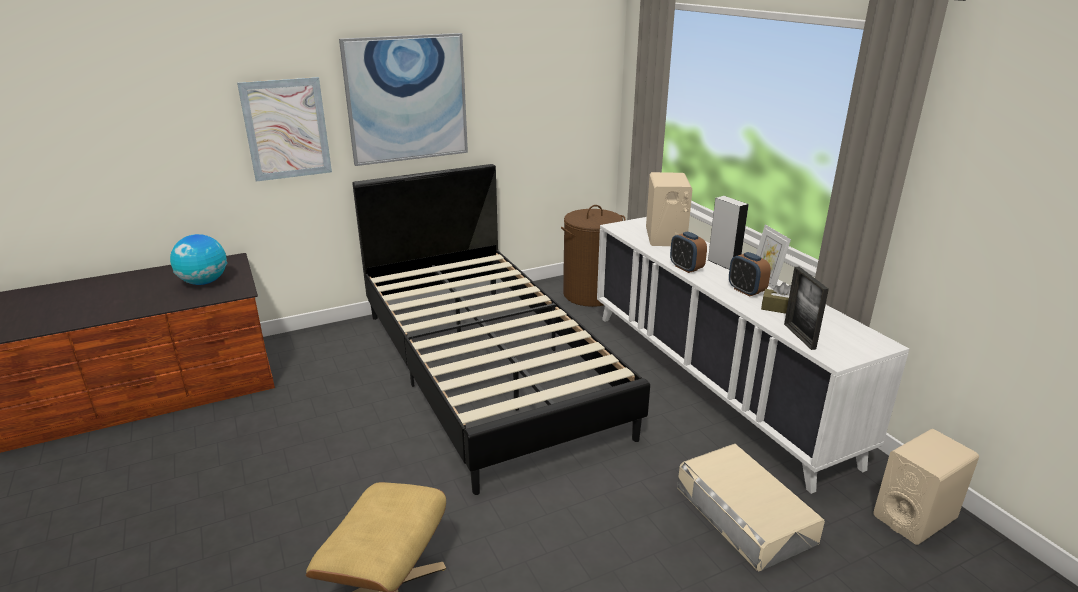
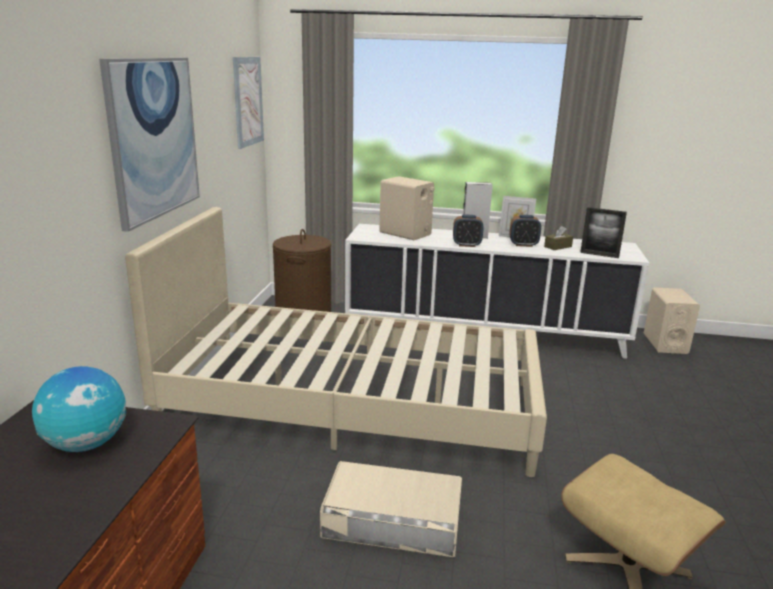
camera: 55 degrees left, 5 degrees down
(286, 129) = (61, 191): picture -> picture (248, 101)
(486, 369) = (353, 404): black bed -> beige bed
(744, 514) = (632, 384): beige storage box -> beige storage box (393, 518)

